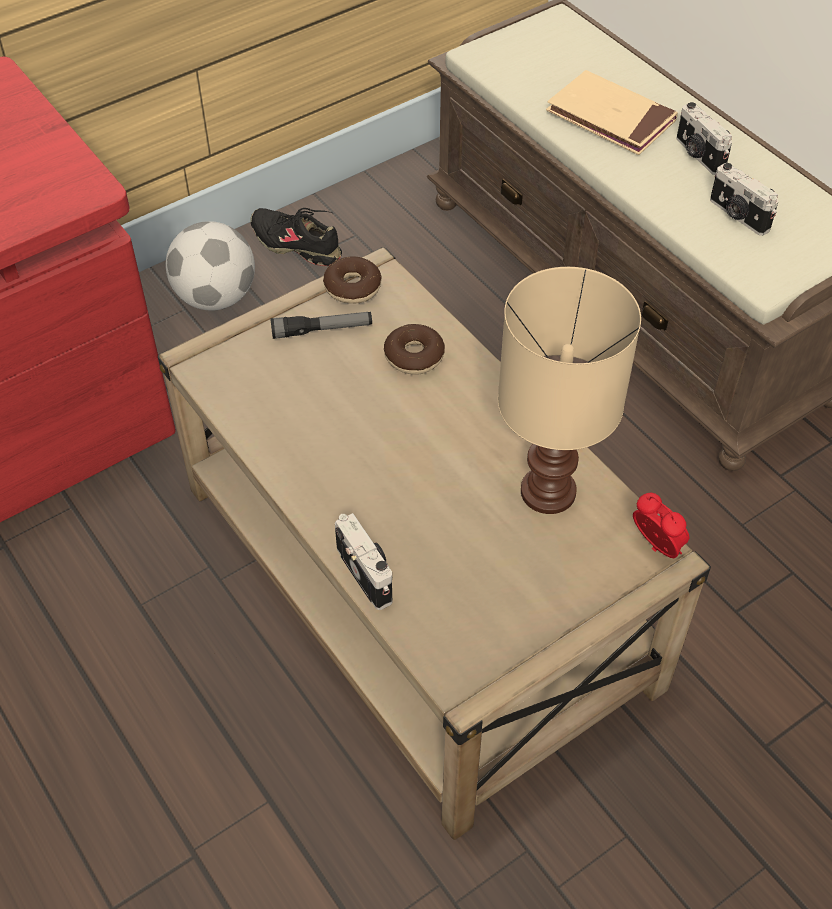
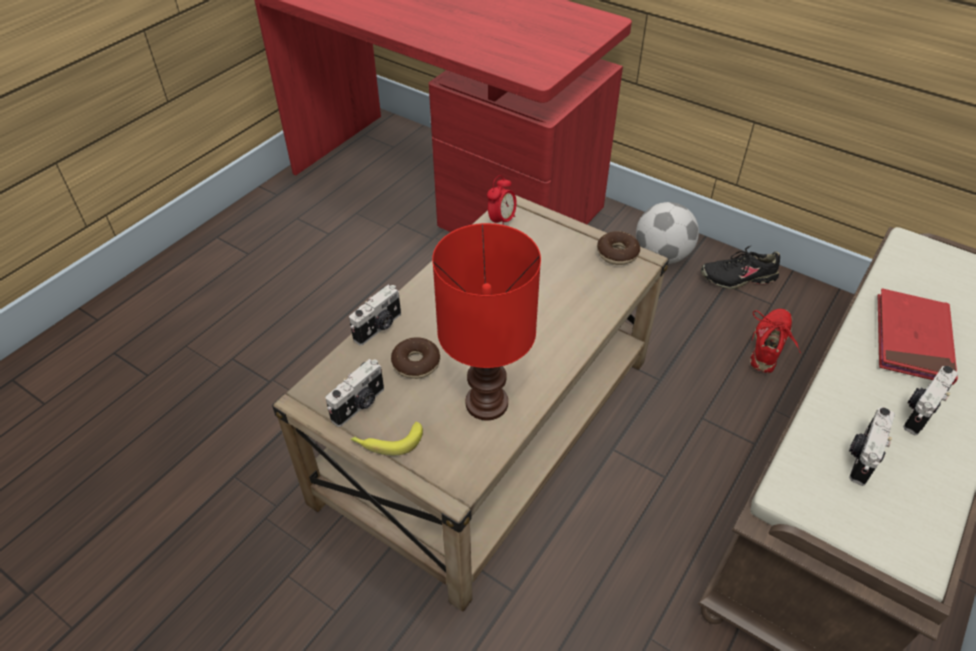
camera: 70 degrees right, 5 degrees down
(297, 244) = (738, 277): black shoe -> black shoe turned 105 degrees counterclockwise
(322, 330) = (569, 251): flashlight -> none
(414, 356) = (574, 300): donut -> donut (416, 363)
(417, 266) = (770, 346): none -> red shoe
(502, 626) = (359, 405): none -> camera
(546, 490) = (487, 402): beige table lamp -> red table lamp
(574, 609) = (387, 442): none -> banana
(610, 118) = (912, 339): beige book -> red book
(656, 548) = (461, 481): alarm clock -> alarm clock (501, 221)

